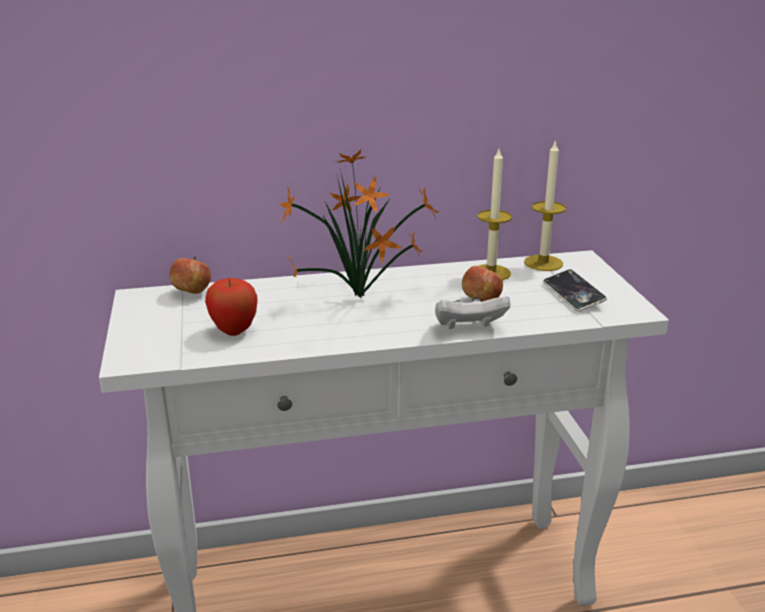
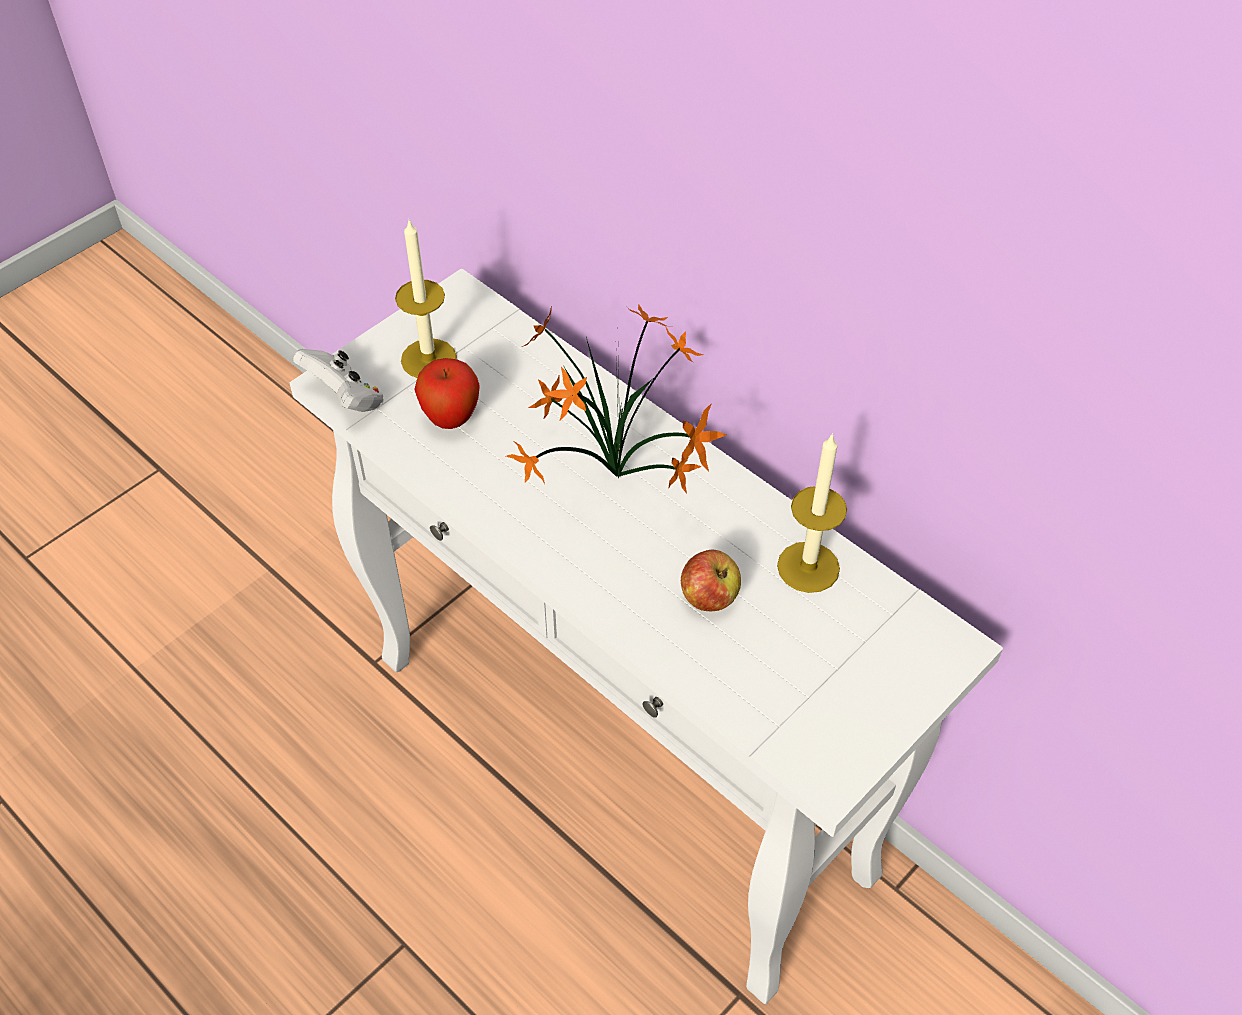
camera: 55 degrees right, 25 degrees up
(192, 293) = (504, 330): apple -> none
(469, 328) = (626, 619): white game controller -> white game controller (345, 399)
(543, 263) = (895, 610): candle -> candle (428, 359)
(573, 294) = (818, 686): phone -> none

